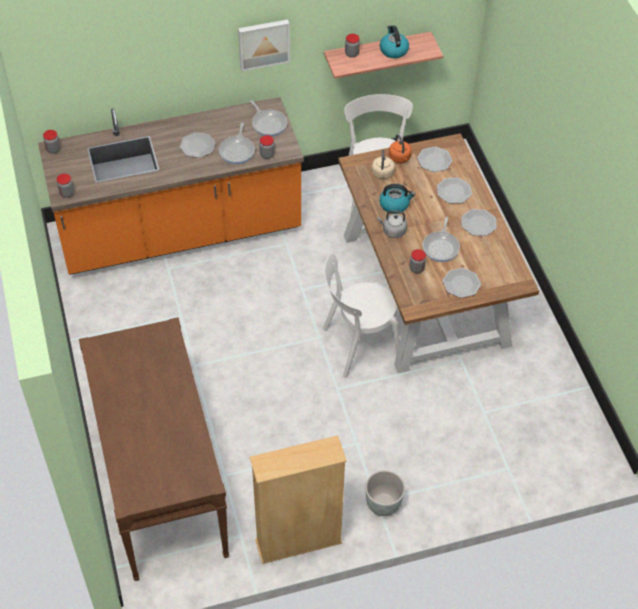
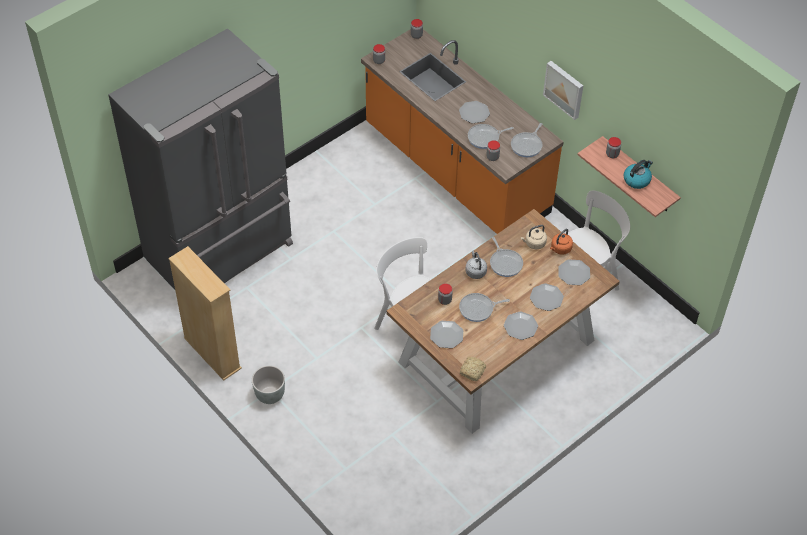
camera: 65 degrees right, 0 degrees up
(161, 483) = (222, 253): brown console table -> grey fridge
(395, 204) = (505, 263): kettle -> frying pan
(515, 279) = (473, 371): none -> bread

